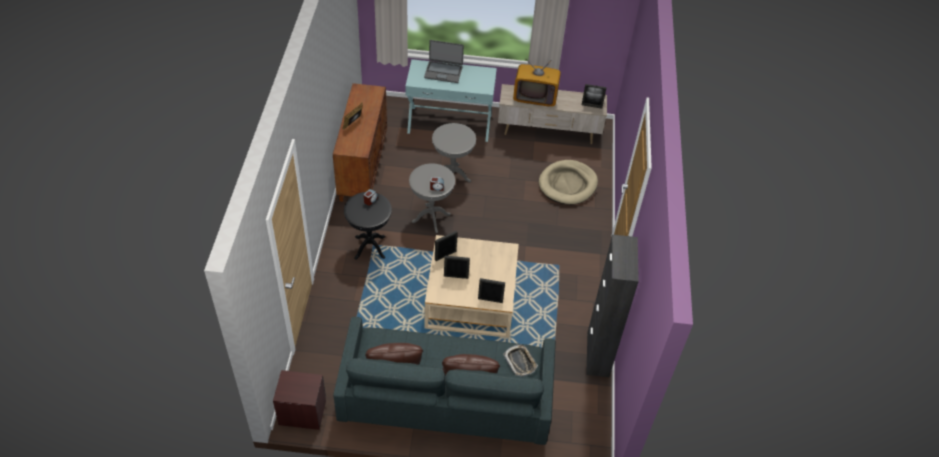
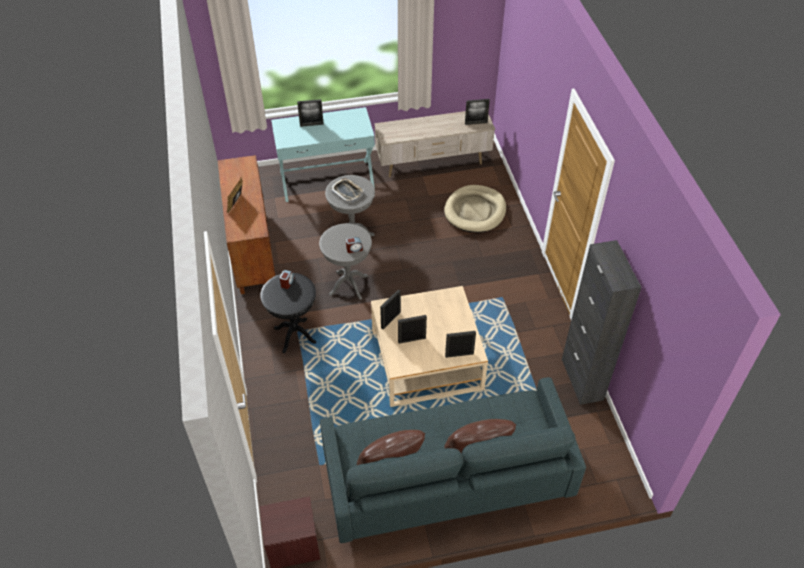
camera: 15 degrees left, 0 degrees up
(443, 72) = (311, 124): laptop -> picture frame
(520, 362) = (521, 413): tray -> tray (347, 192)
(535, 96) = (414, 127): television -> none

